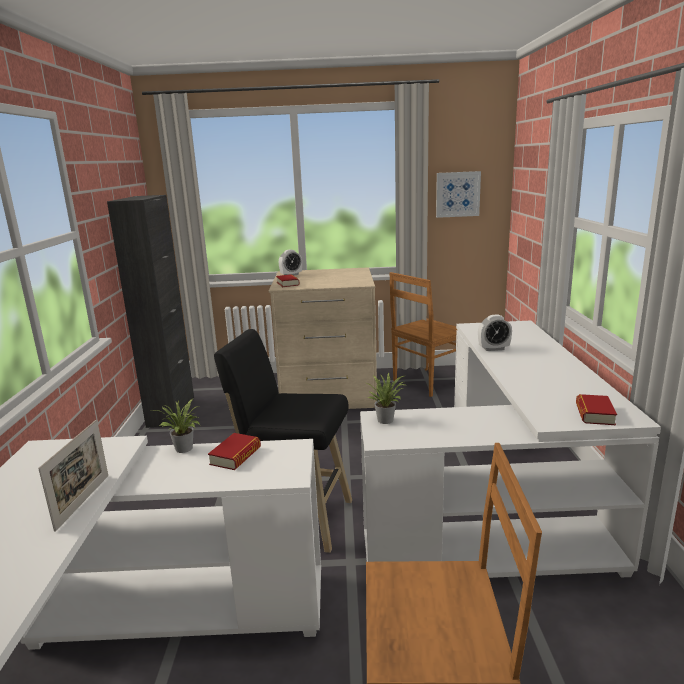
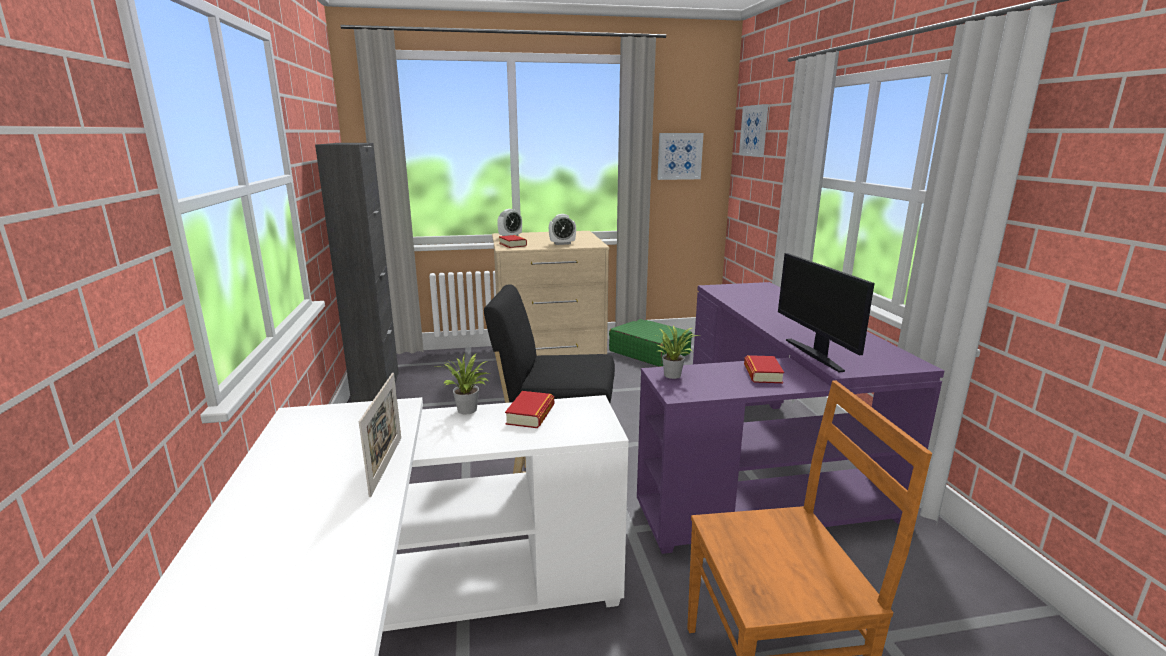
camera: 10 degrees left, 0 degrees up
(426, 382) = (649, 352): brown chair -> green suitcase
(493, 349) = (748, 307): alarm clock -> alarm clock (562, 243)
(504, 502) = (765, 462): white desk -> purple desk
(527, 168) = (754, 130): none -> picture
(532, 404) = (815, 354): none -> monitor
(594, 414) = (879, 361): book -> book (762, 374)

